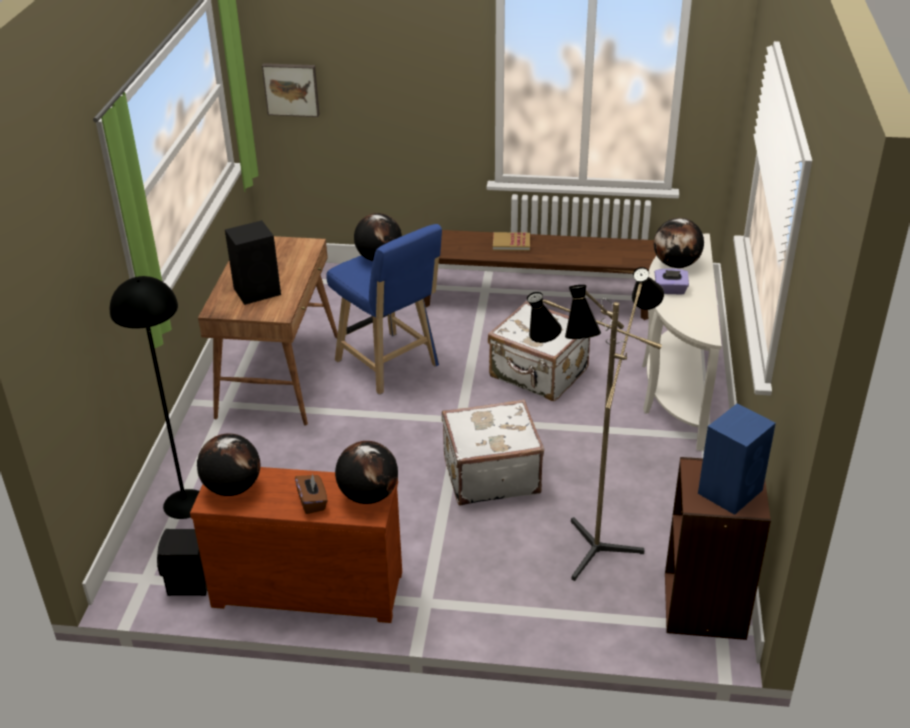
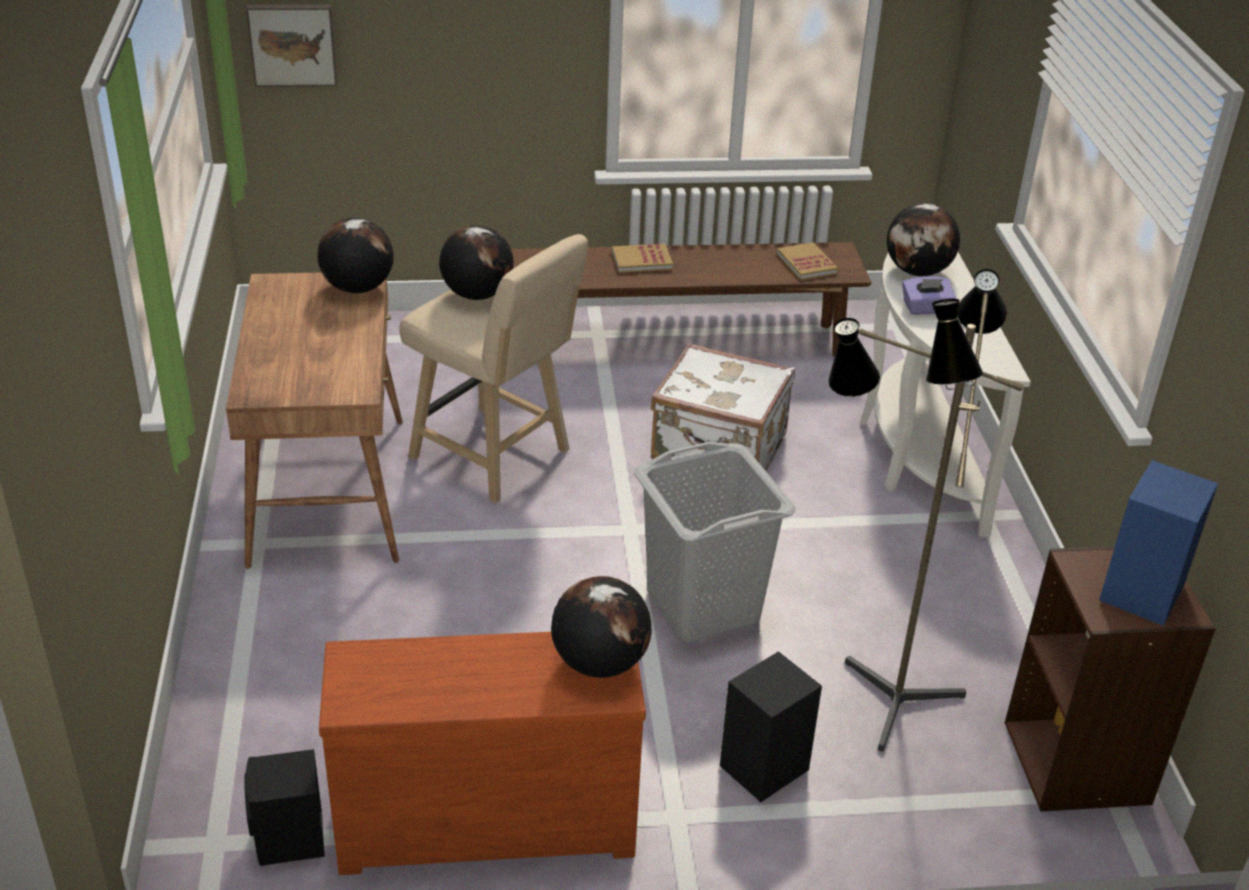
camera: 15 degrees left, 0 degrees up
(184, 503) = (240, 710): black floor lamp -> none
(232, 488) = (376, 678): globe -> globe (357, 288)
(258, 291) = (310, 359): black speaker -> black speaker (765, 767)
(312, 502) = (515, 684): brown tissue box -> none
(390, 366) = (496, 458): blue stool -> beige stool
(490, 474) = (702, 606): white suitcase -> grey laundry basket
(623, 253) = (806, 264): none -> book

